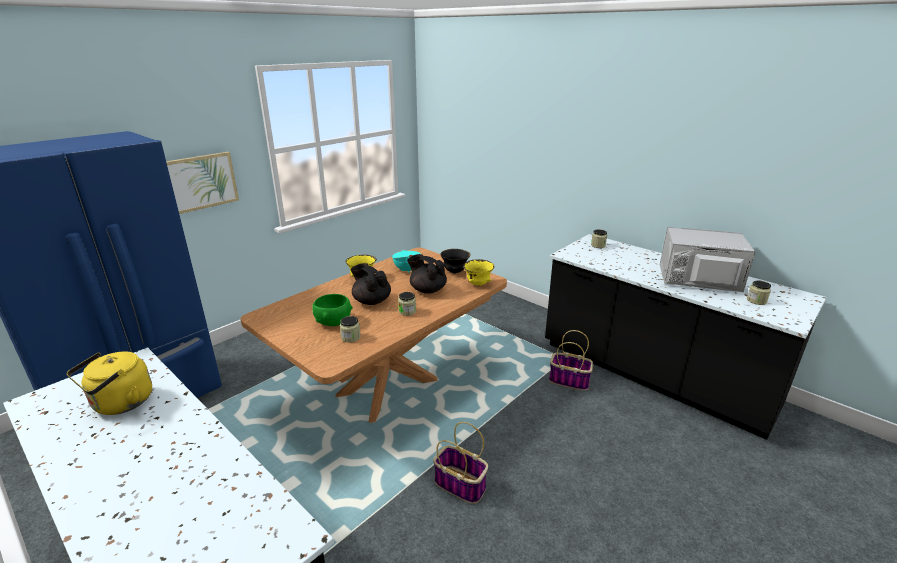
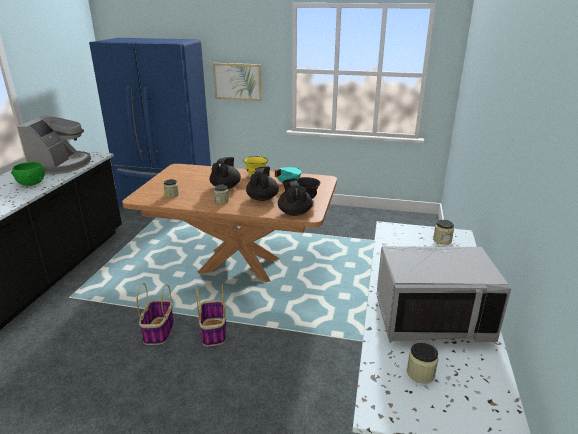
camera: 60 degrees right, 0 degrees up
(120, 404) = (61, 165): yellow kettle -> coffee machine
(333, 322) = (187, 185): green bowl -> green bowl (31, 183)
(478, 284) = (294, 212): yellow bowl -> black teapot
(569, 381) = (334, 355): basket -> basket (214, 332)
(698, 279) = (432, 318): grey microwave -> grey microwave turned 105 degrees clockwise

